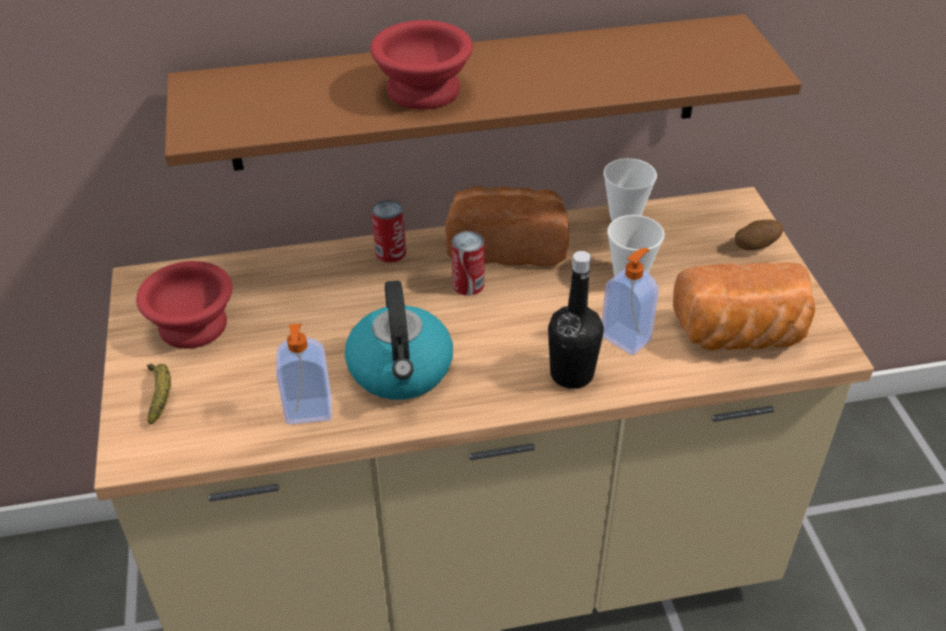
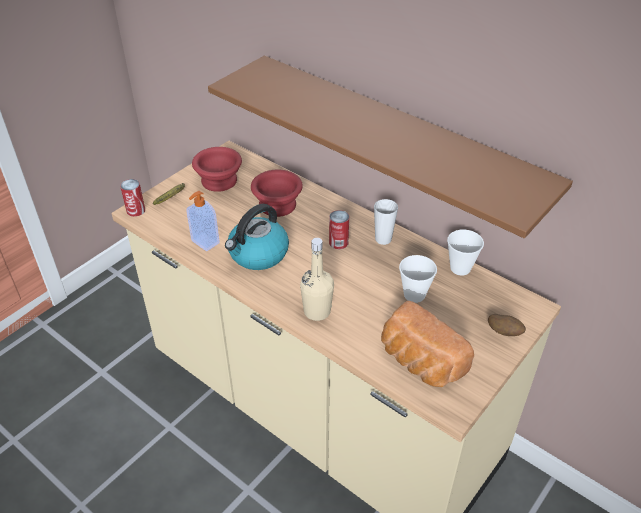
camera: 50 degrees right, 0 degrees up
(390, 252) = (330, 206): can -> can (136, 210)
(423, 92) = (337, 120): red bowl -> red bowl (276, 206)
(507, 245) = (383, 239): bread -> cup
(571, 374) = (317, 311): black bottle -> beige bottle
(626, 337) = (365, 317): soap dispenser -> none

